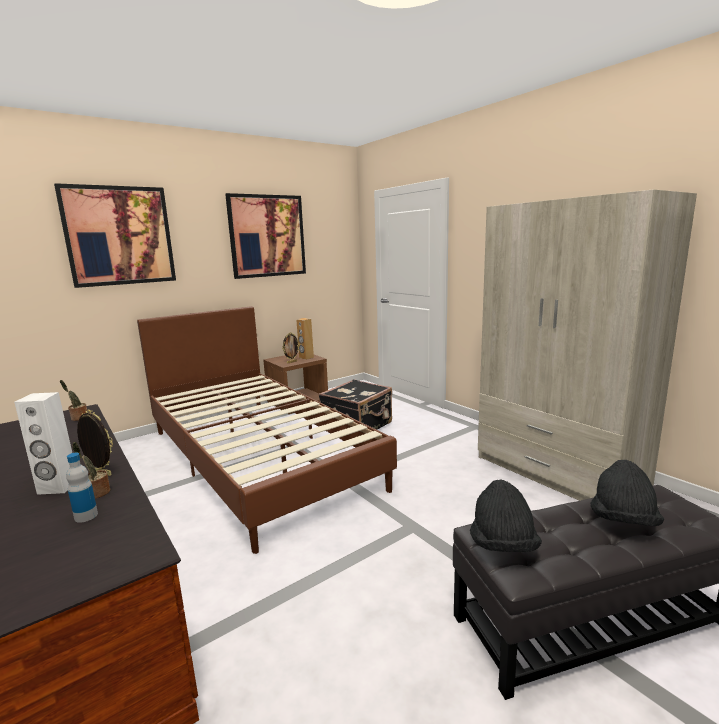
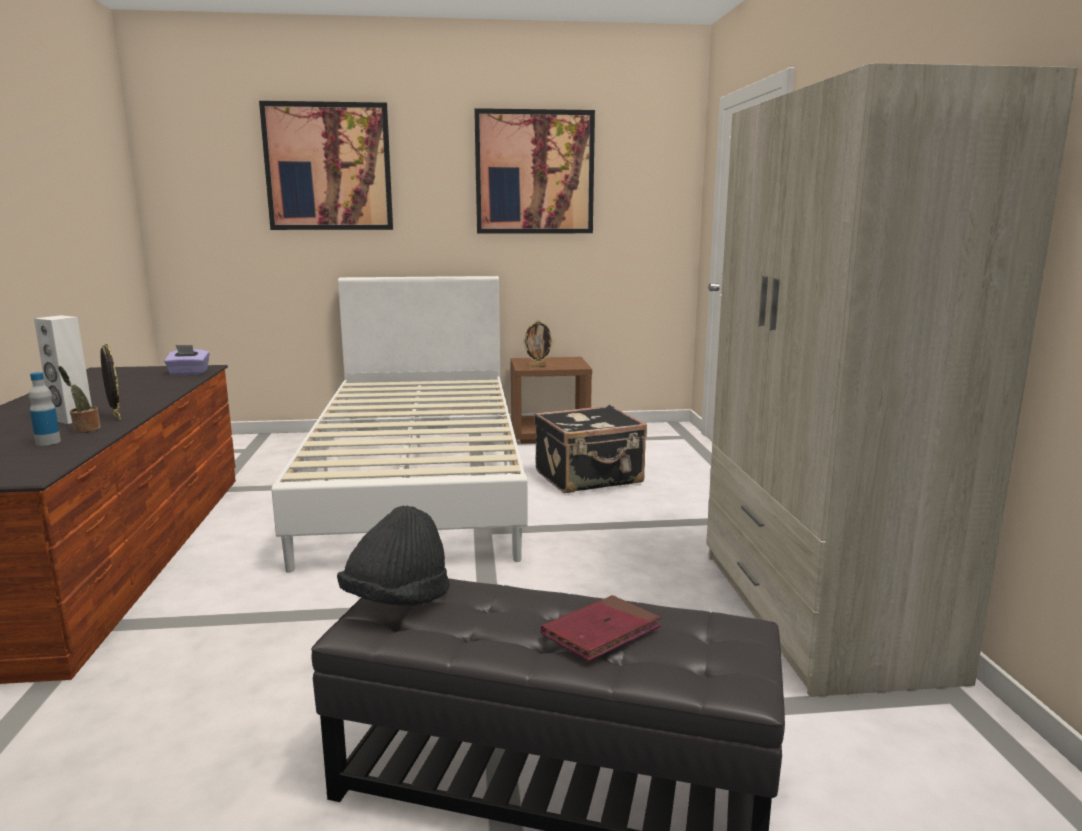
camera: 30 degrees right, 0 degrees up
(78, 418) = (188, 373): potted plant -> purple tissue box
(257, 457) = (418, 482): brown bed -> white bed
(306, 358) = (566, 364): brown speaker -> none
(622, 520) = (601, 632): black hat -> red book

